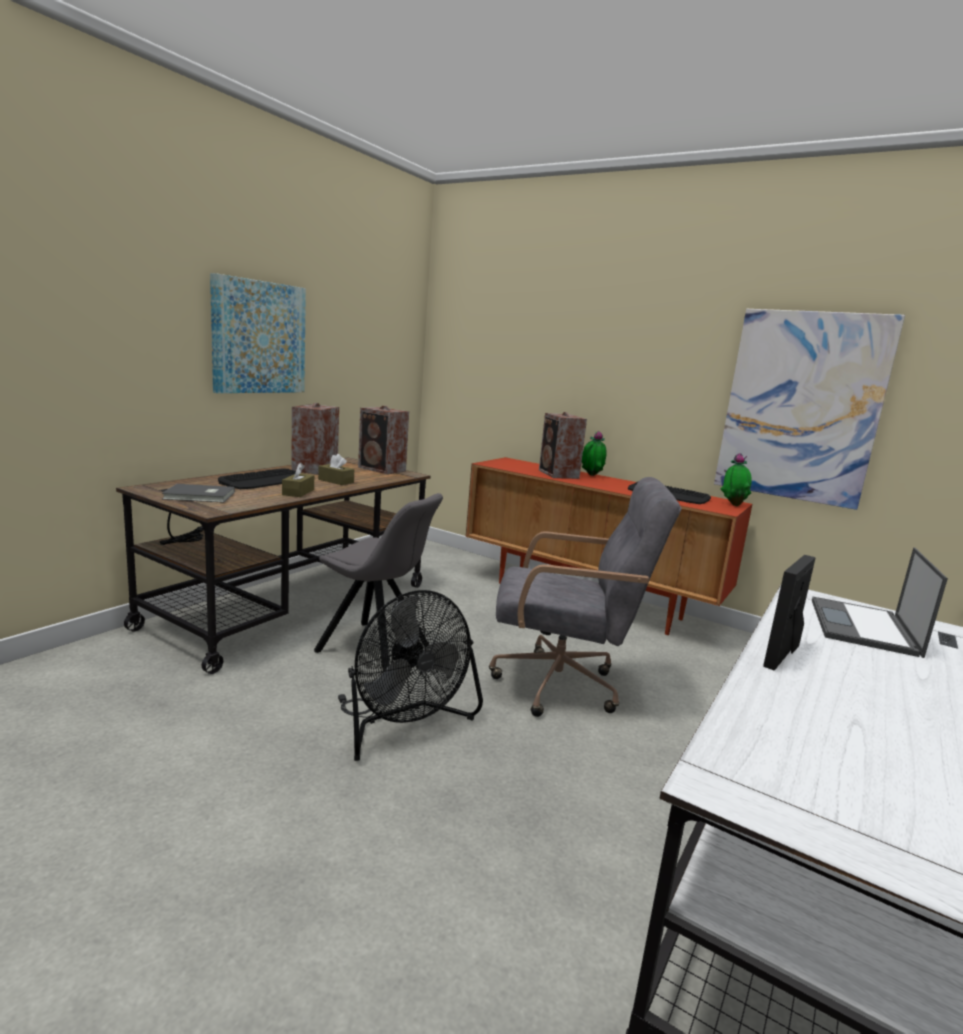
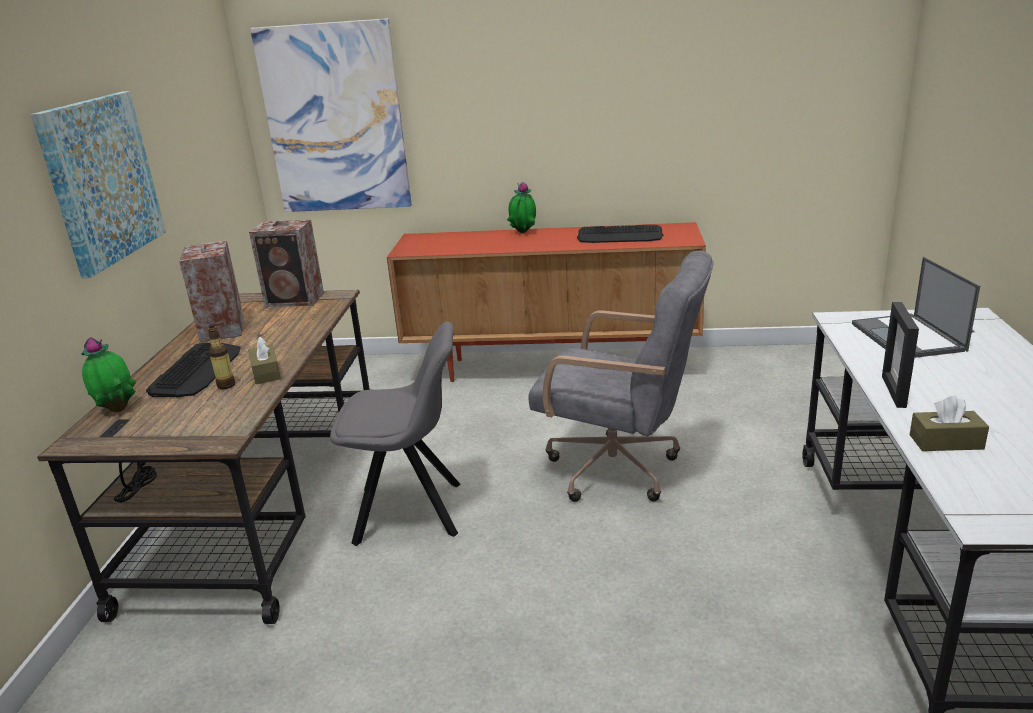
camera: 25 degrees left, 10 degrees up
(200, 496) = (168, 425): grey book -> none
(265, 490) = (226, 385): none -> bottle
(336, 481) = (277, 338): brown tissue box -> brown tissue box (946, 442)
(399, 725) = (523, 580): black fan -> none
(558, 474) = (492, 243): speaker -> none
(564, 687) = (620, 472): grey office chair -> grey office chair turned 45 degrees clockwise
(733, 505) = (685, 230): potted plant -> potted plant (117, 409)
(801, 407) = (725, 114): picture -> picture (335, 119)

